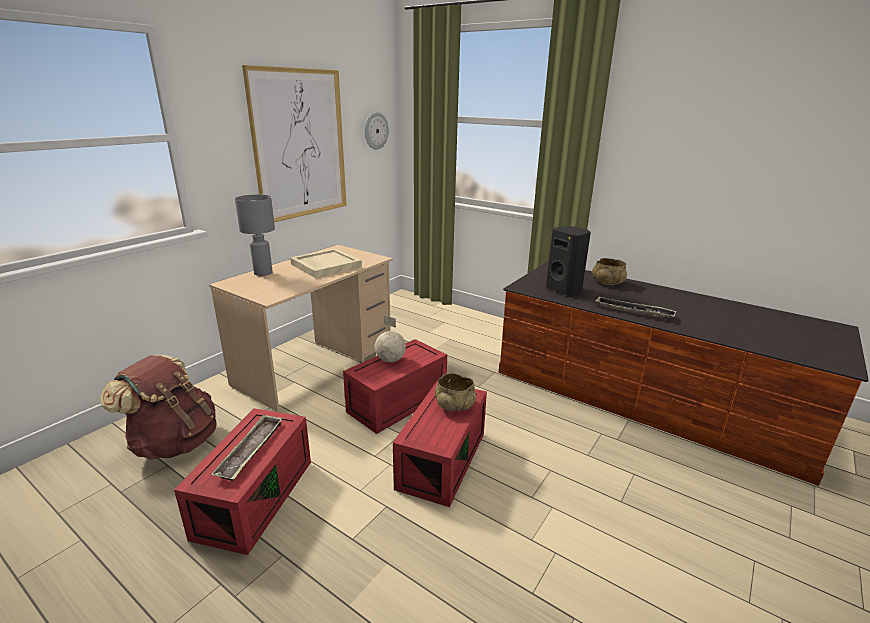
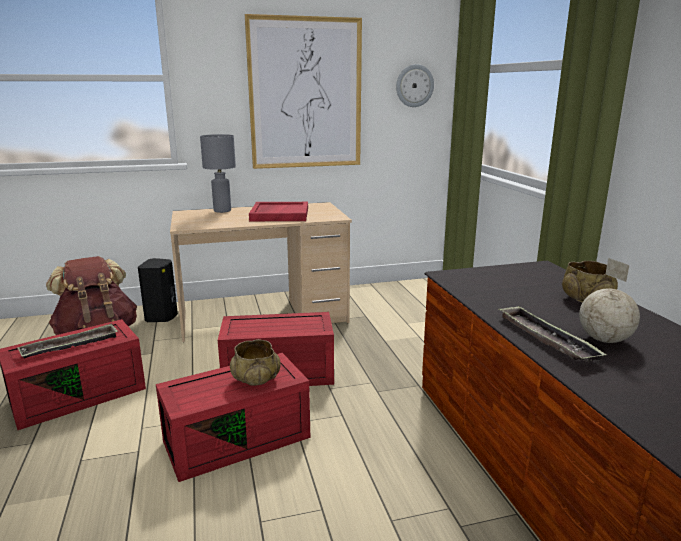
camera: 40 degrees right, 5 degrees down
(325, 265) = (279, 214): beige tray -> red tray
(390, 360) = (274, 321): globe -> globe (604, 339)
(564, 289) = (500, 291): black speaker -> black speaker (162, 317)

